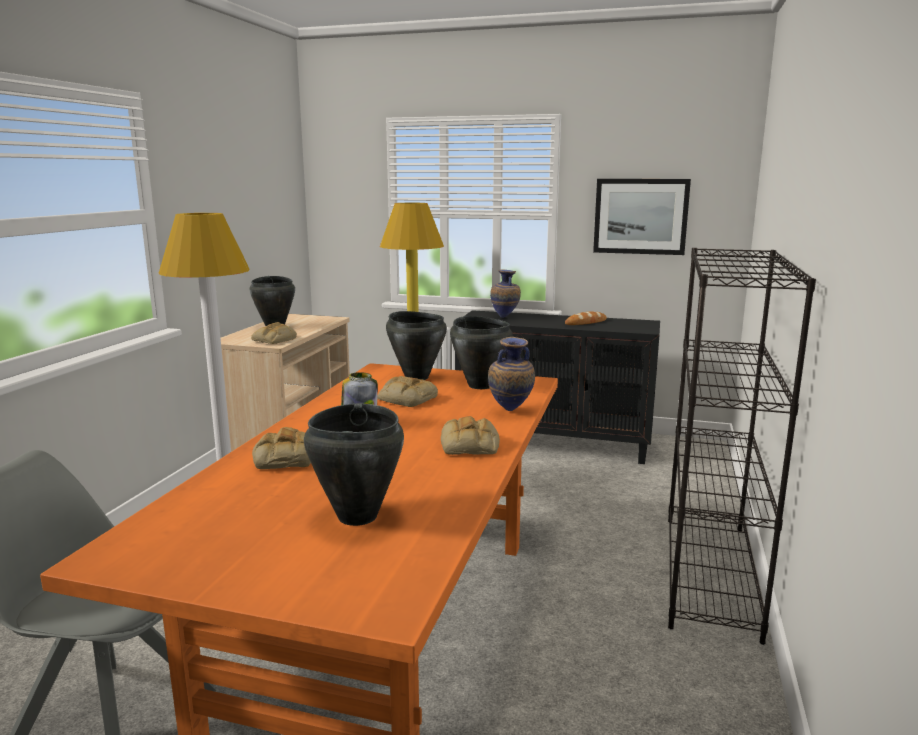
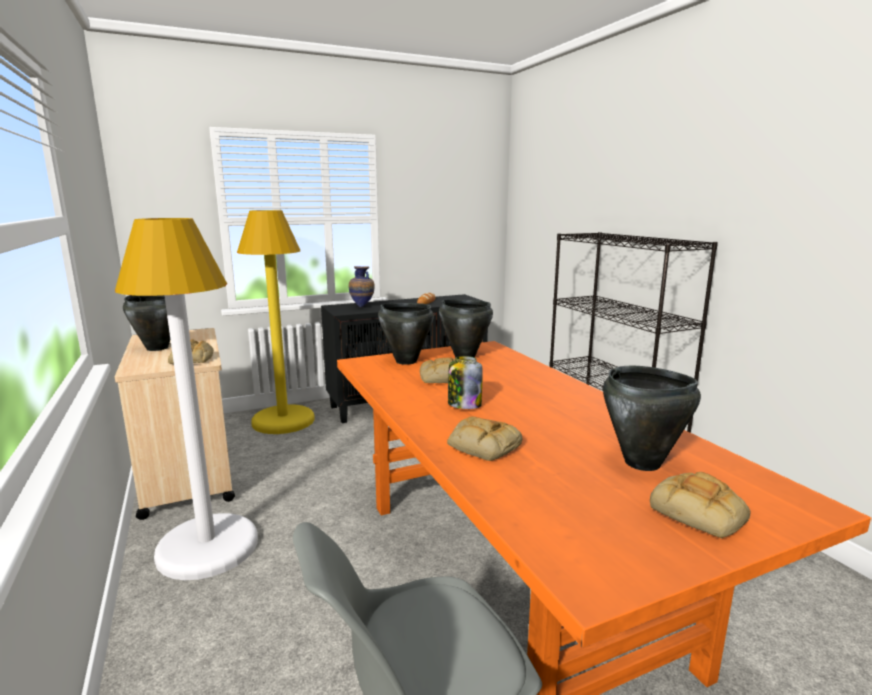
camera: 40 degrees left, 0 degrees up
(470, 446) = (569, 395): bread -> bread (700, 512)
(510, 412) = (529, 368): vase -> none
(640, 216) = (438, 217): picture -> none

